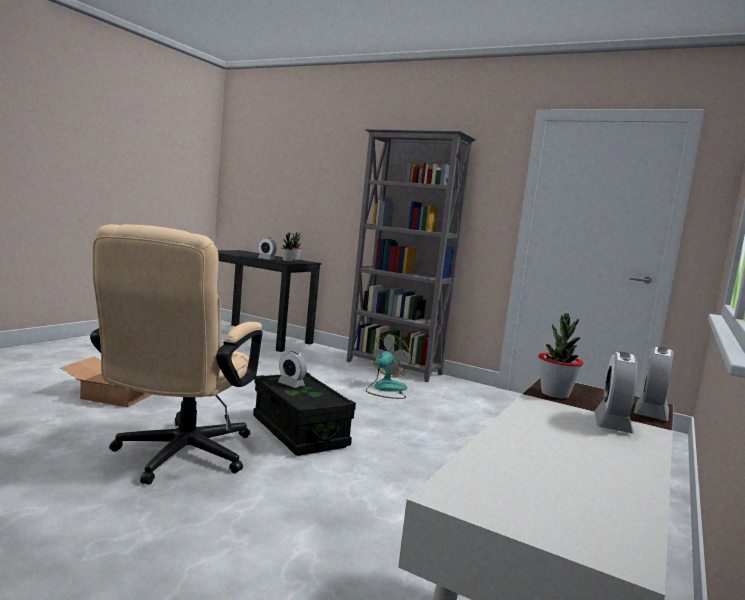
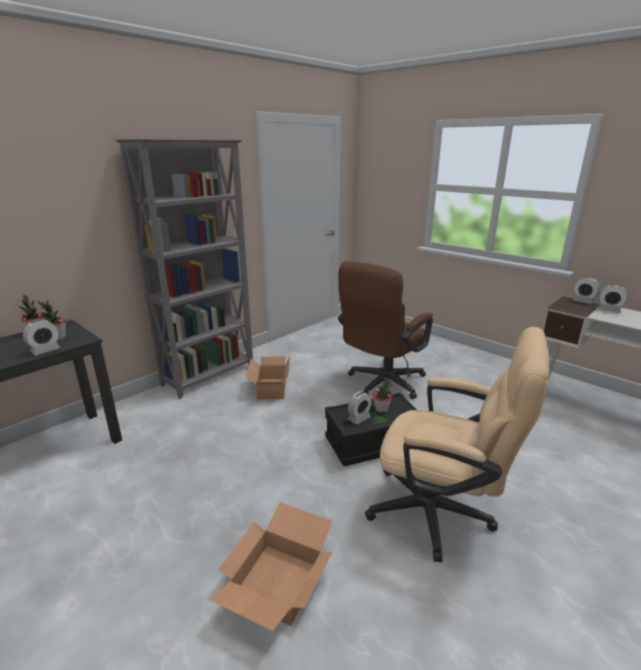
camera: 75 degrees left, 15 degrees up
(385, 389) = (270, 389): fan -> cardboard box
(443, 444) = (382, 384): none -> brown office chair
(555, 394) = (579, 311): potted plant -> potted plant (381, 409)

